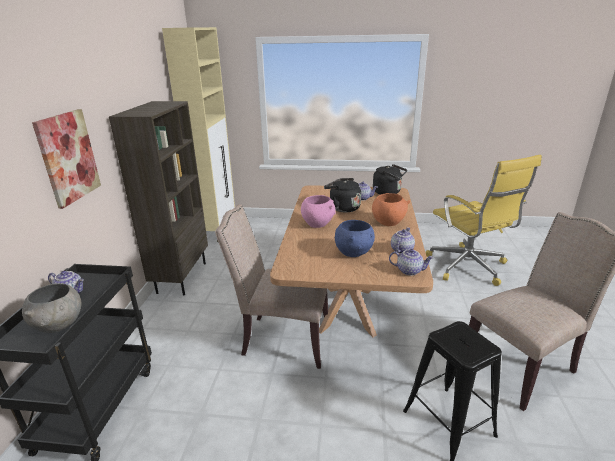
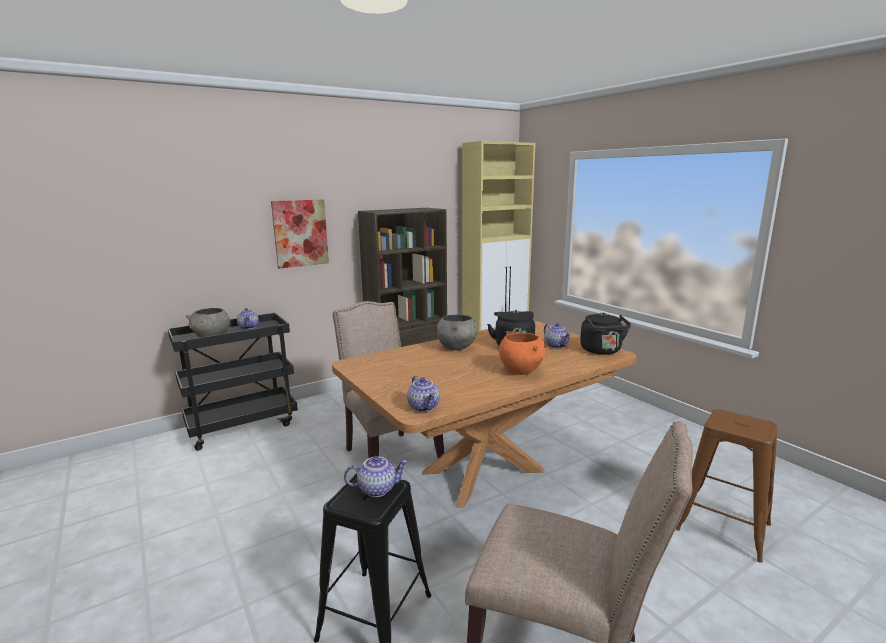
camera: 50 degrees right, 10 degrees down
(318, 224) = (457, 348): pink bowl -> grey bowl
(354, 253) = (422, 376): blue bowl -> none
(401, 250) = (465, 392): teapot -> teapot (377, 489)
(468, 267) = (723, 527): yellow office chair -> brown stool

